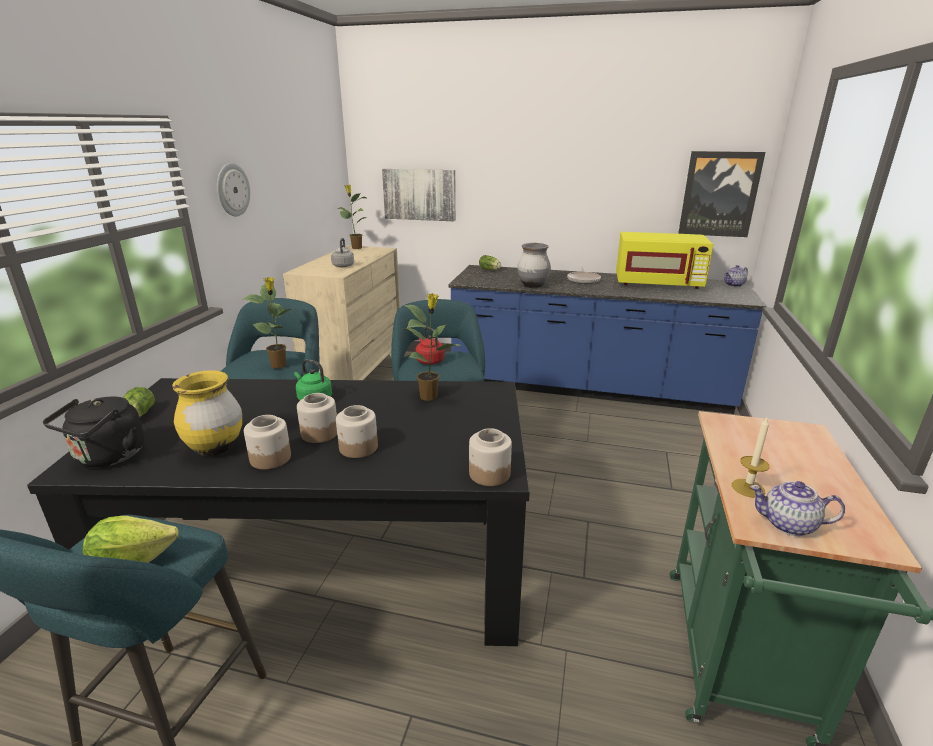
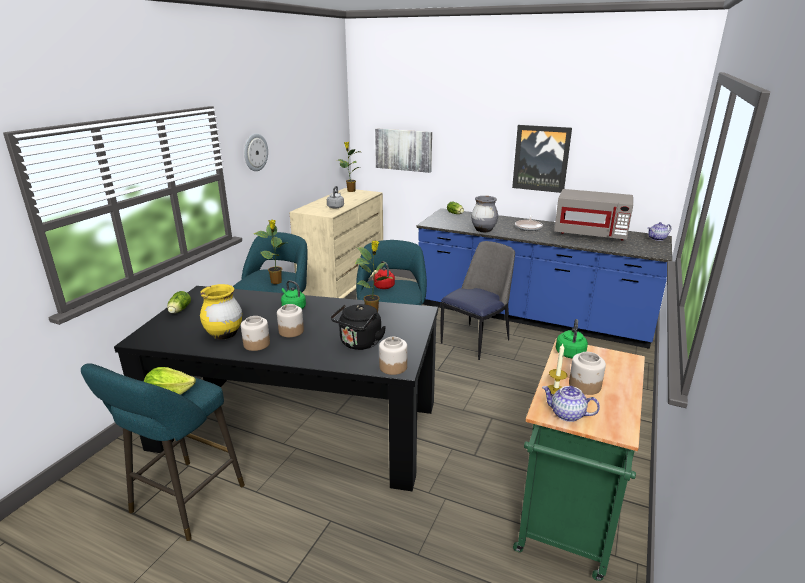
camera: 10 degrees right, 0 degrees up
(108, 457) = (160, 334): black kettle -> black kettle (359, 344)
(358, 448) = (313, 343): jar -> jar (584, 386)
(535, 422) = (476, 341): none -> chair
(658, 284) = (590, 234): yellow microwave -> grey microwave
(719, 194) = (648, 161): picture -> picture (541, 158)
(730, 429) = (570, 352): none -> green kettle

